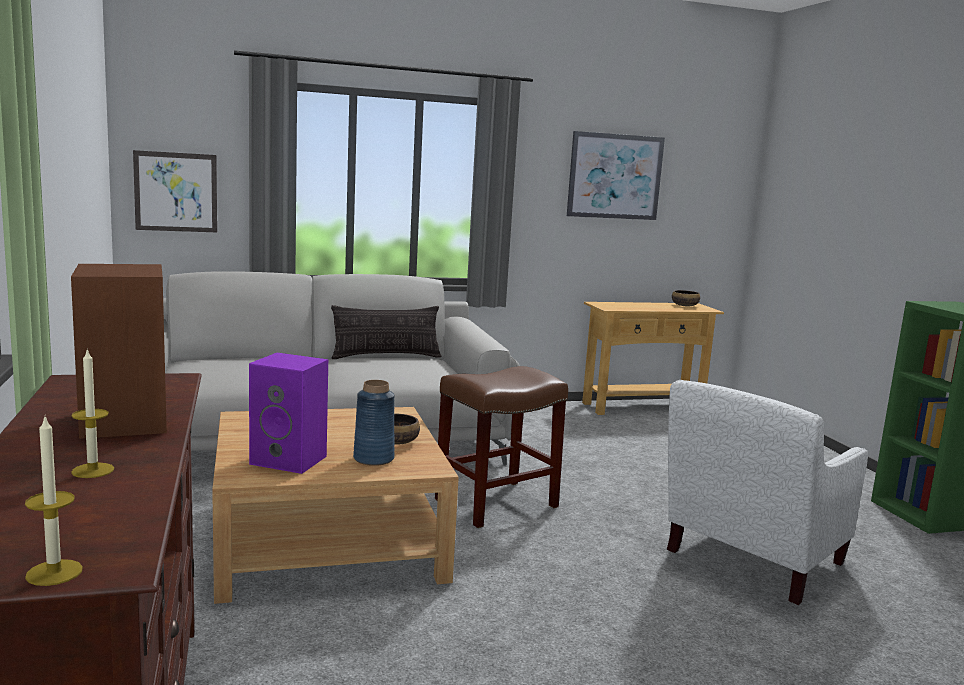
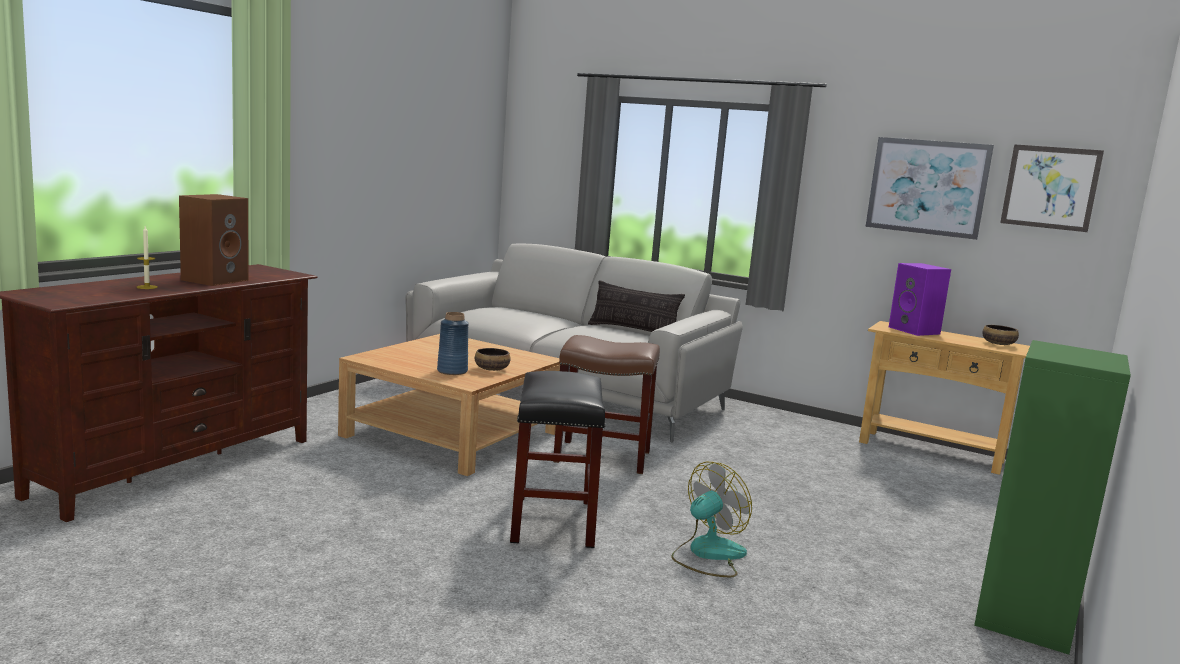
camera: 45 degrees right, 0 degrees up
(54, 572) = (43, 300): candle -> none
(176, 192) = (539, 183): picture -> picture (1050, 187)
(291, 460) = (409, 359): purple speaker -> purple speaker (915, 331)
(616, 592) = (554, 522): none -> black stool
(748, 560) = (707, 554): white armchair -> fan

